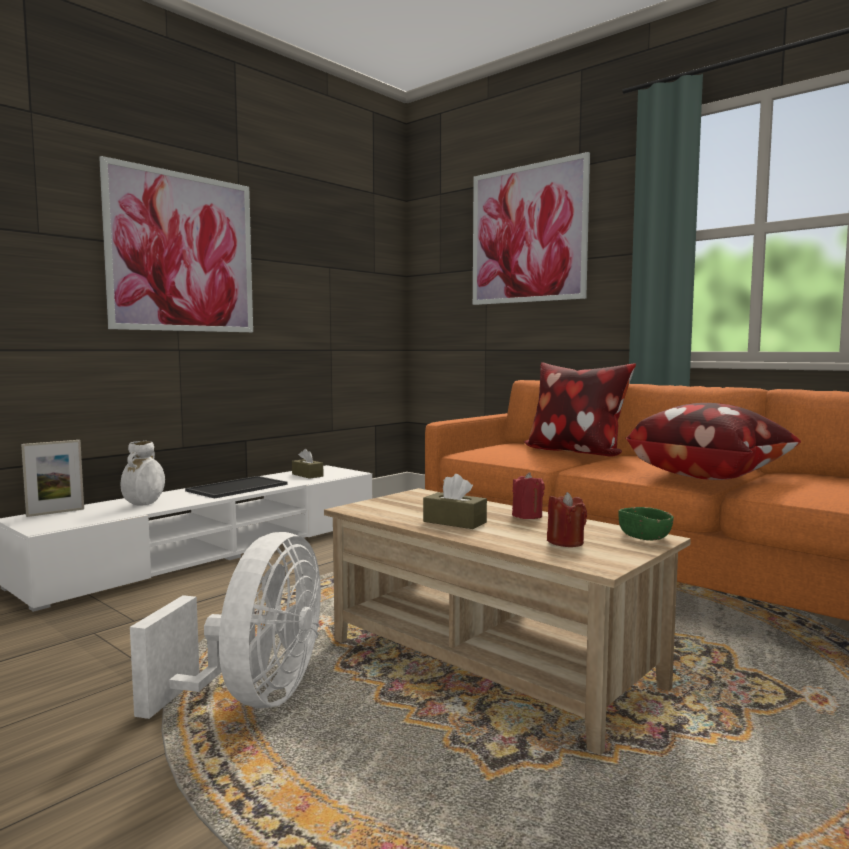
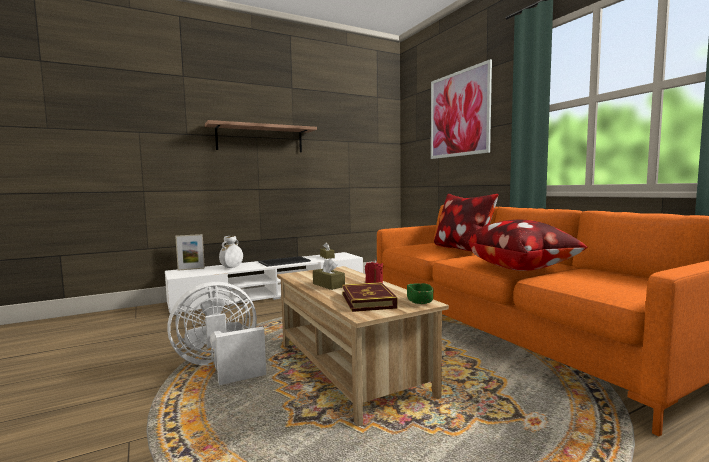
camera: 20 degrees right, 0 degrees up
(182, 253) = (260, 139): picture -> shelf
(254, 697) = (221, 367): white fan -> white fan turned 150 degrees counterclockwise
(565, 542) = (368, 300): red candle -> book

